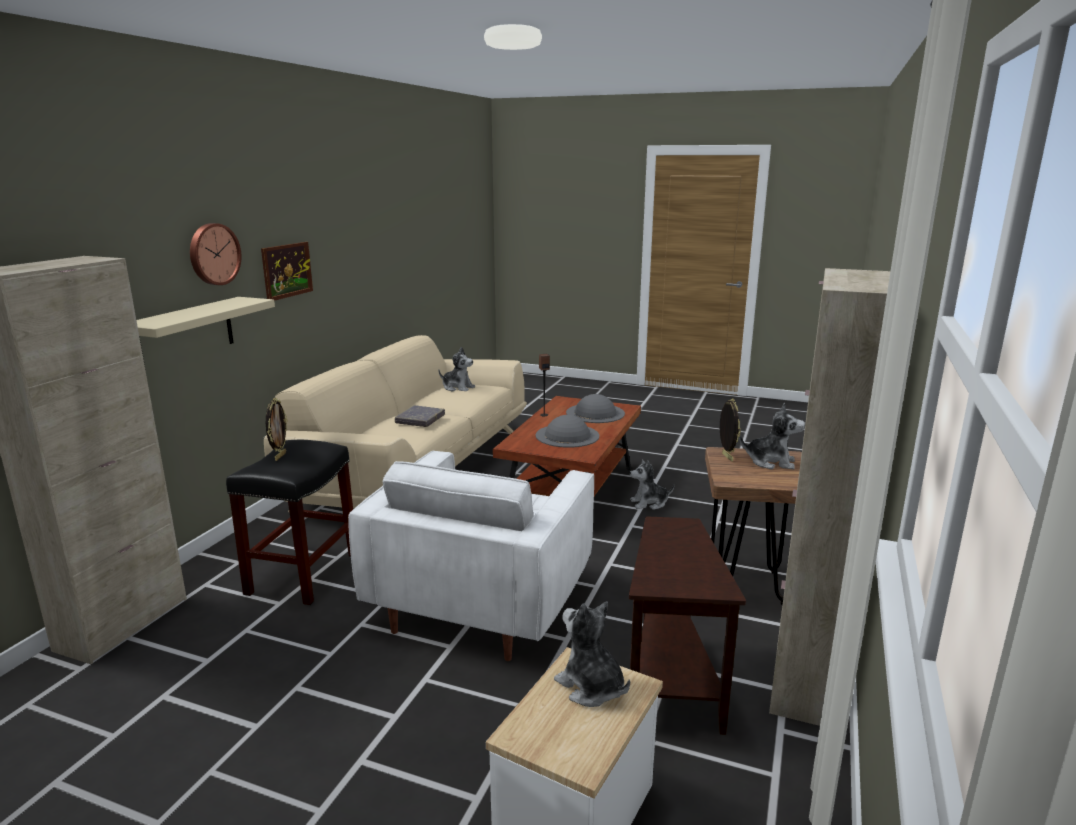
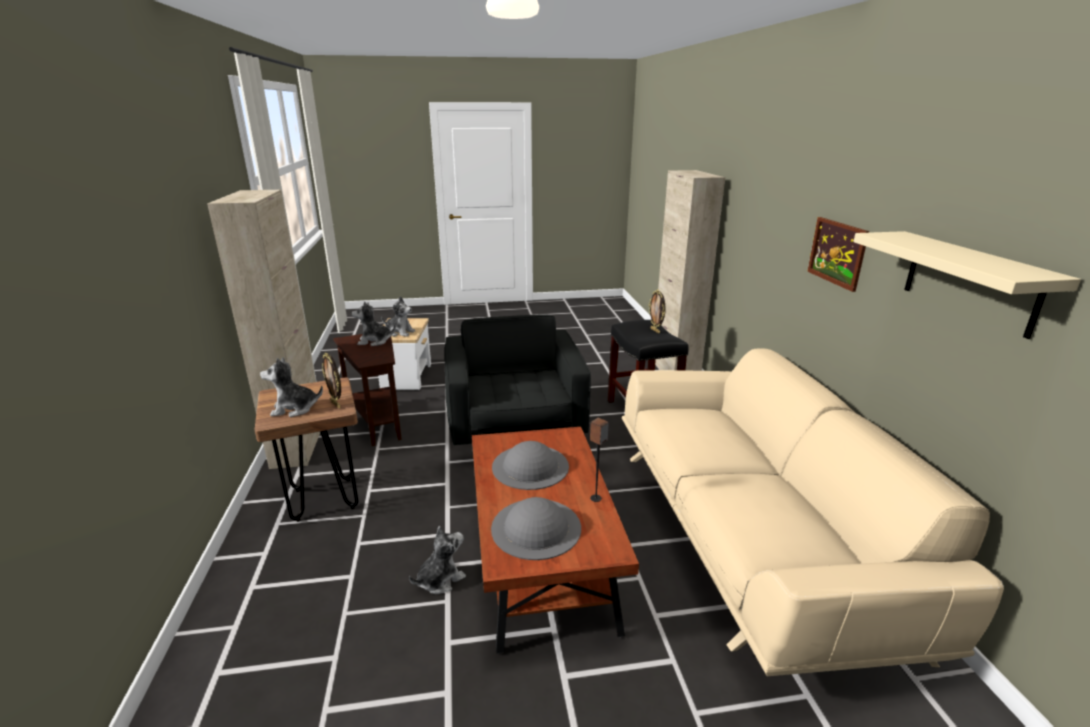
camera: 150 degrees right, 5 degrees up
(186, 332) = (755, 255): beige shelf -> beige shelf (969, 281)
(213, 254) = (785, 205): wall clock -> none
(420, 419) = (696, 432): grey book -> none
(458, 388) = (783, 517): plush toy -> plush toy (374, 341)
(482, 600) = (515, 430): white armchair -> black armchair

